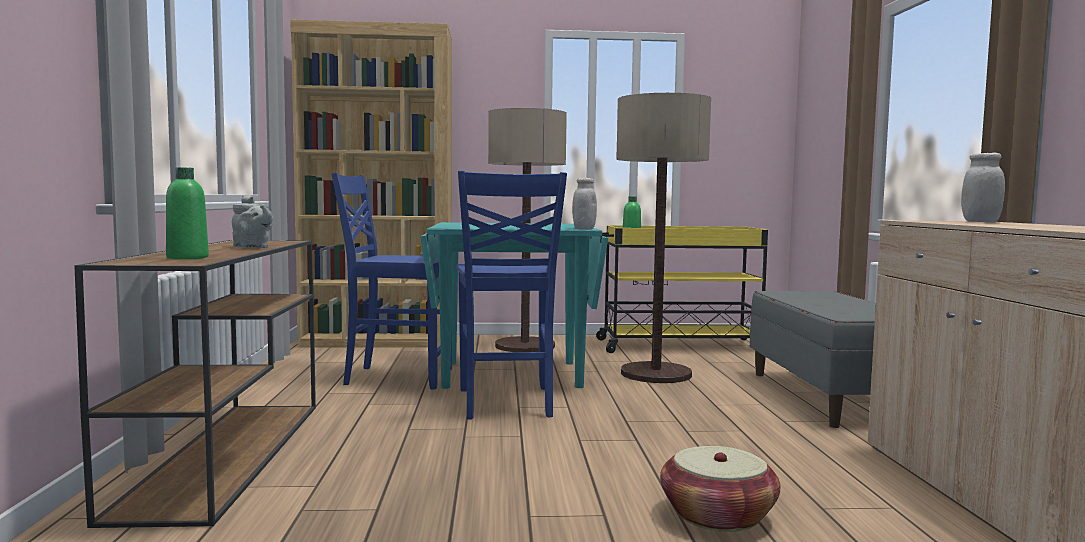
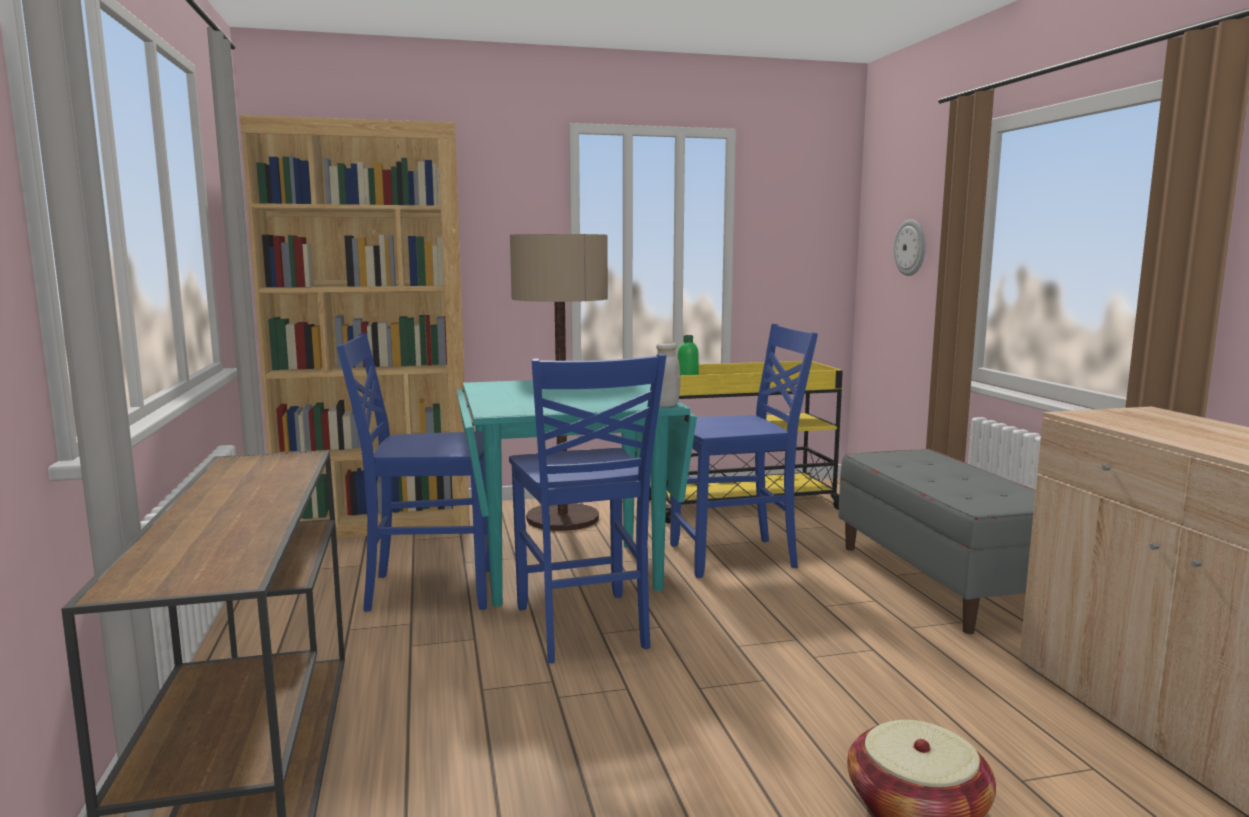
camera: 10 degrees left, 5 degrees up
(187, 257) = (212, 551): green bottle -> none
(252, 247) = (272, 492): grey teapot -> none
(656, 374) = (735, 557): floor lamp -> blue chair
(831, 125) = (911, 247): none -> wall clock
(980, 221) = (1157, 416): white jar -> none

